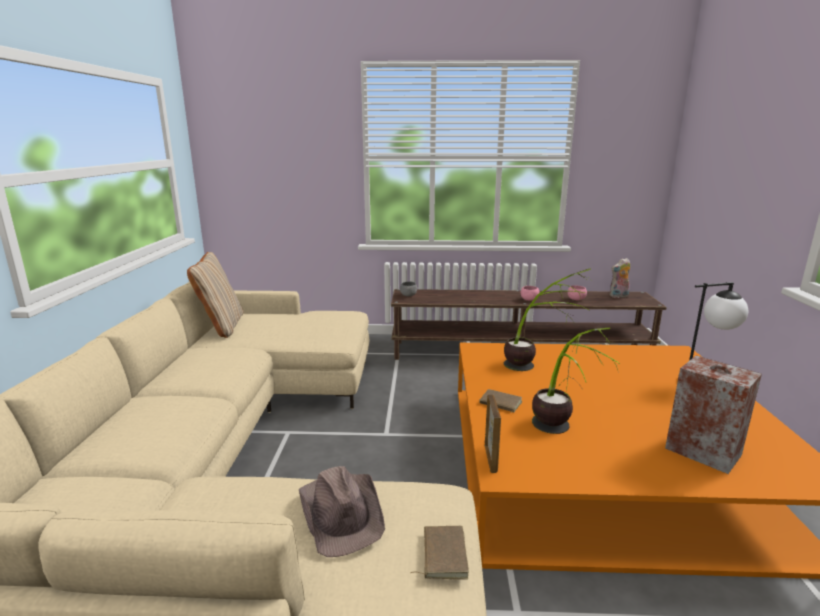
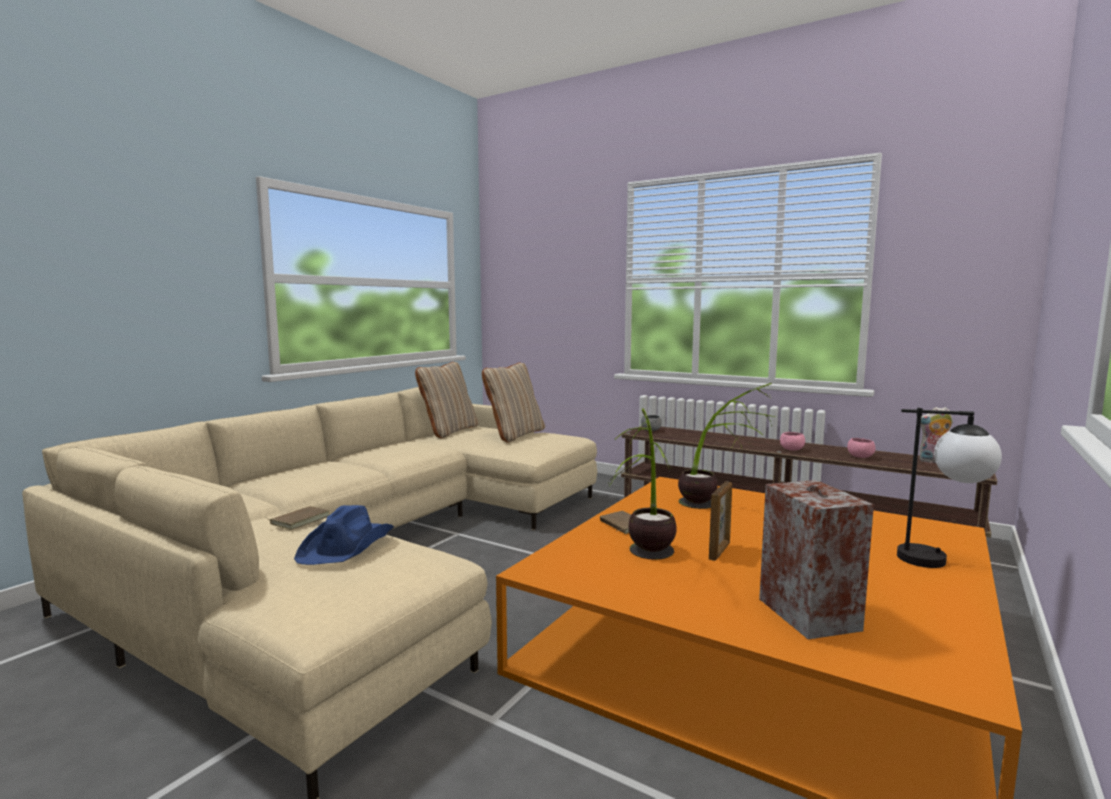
camera: 30 degrees right, 10 degrees down
(297, 320) = (515, 435): none -> beige pillow
(342, 512) = (348, 545): brown hat -> blue hat
(442, 554) = (376, 587): brown book -> brown book (299, 520)
(491, 458) = (543, 558): picture frame -> picture frame (719, 551)

